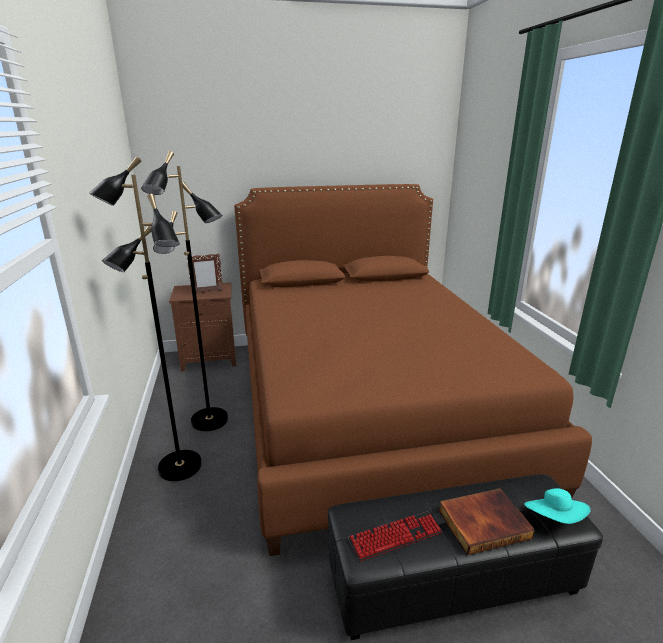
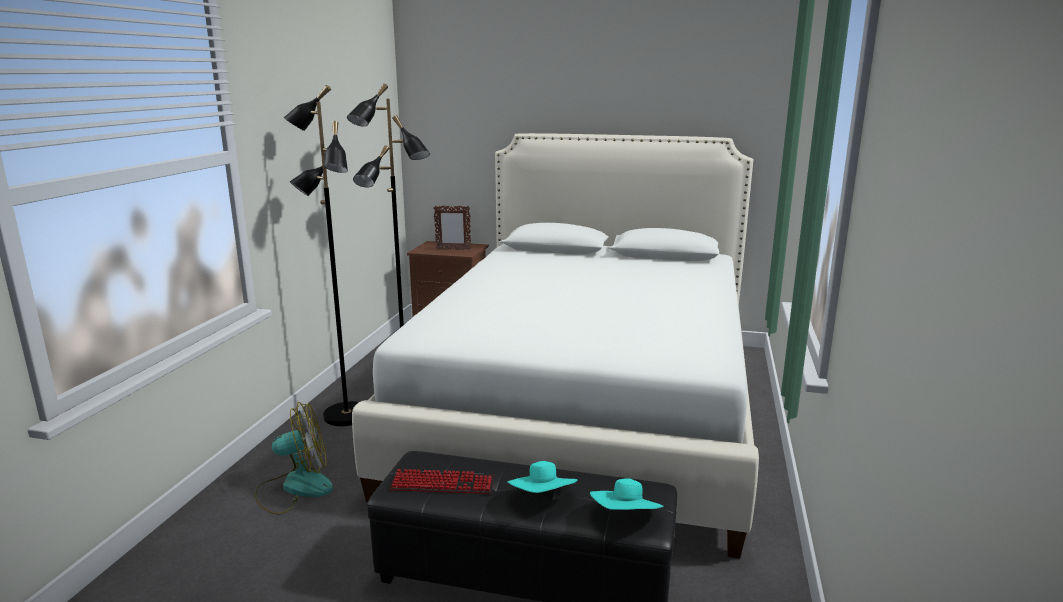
camera: 25 degrees right, 5 degrees down
(190, 564) = (295, 488): none -> fan
(368, 405) = (587, 408): brown bed -> white bed
(483, 522) = (543, 498): book -> turquoise hat

